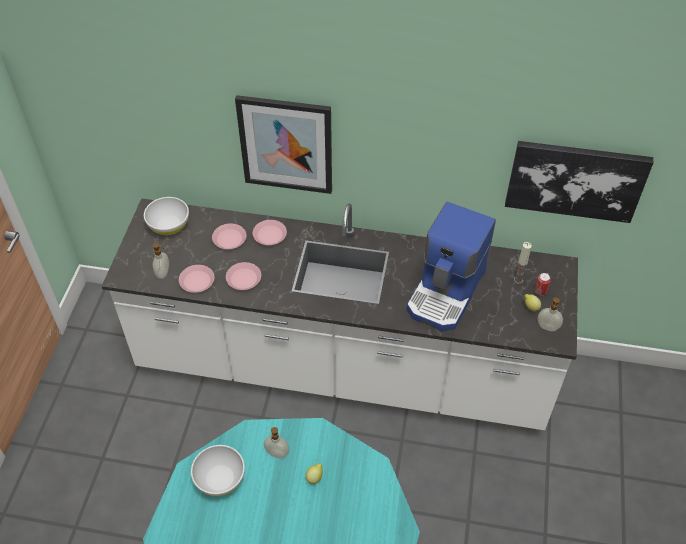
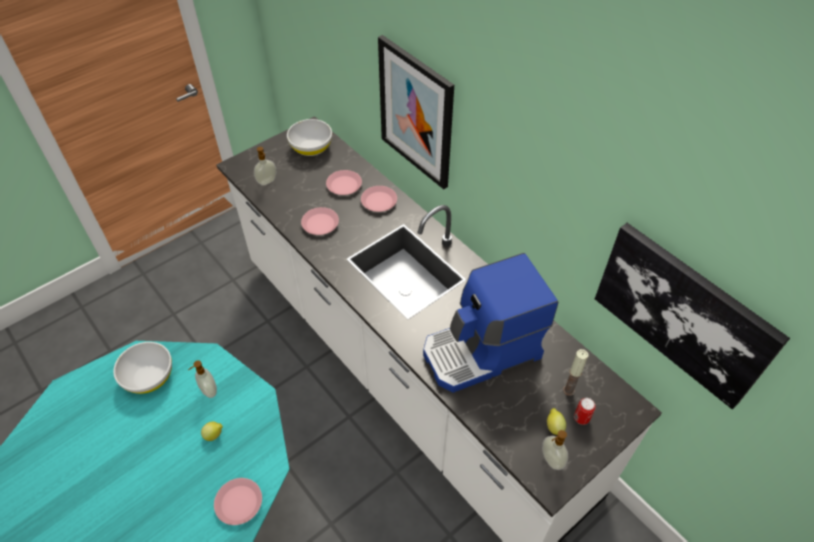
camera: 40 degrees right, 0 degrees up
(197, 281) = (284, 203): pink plate -> pink plate (239, 503)

